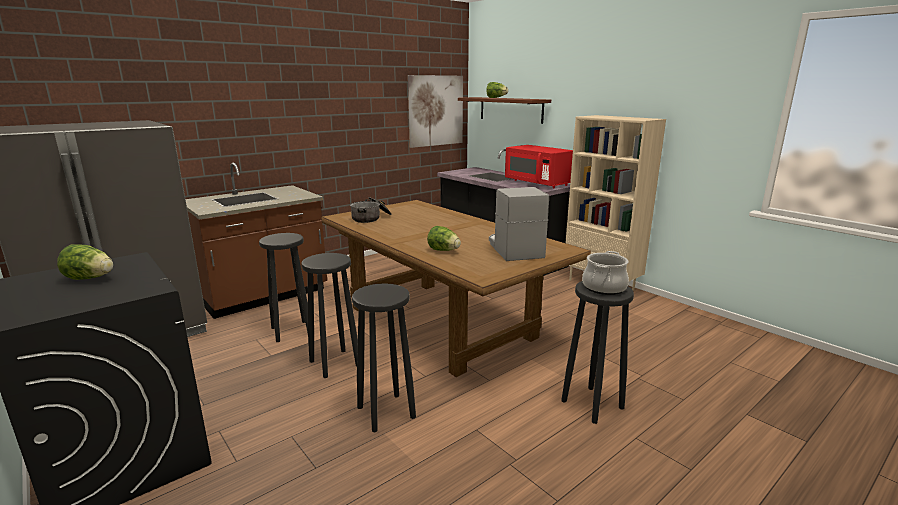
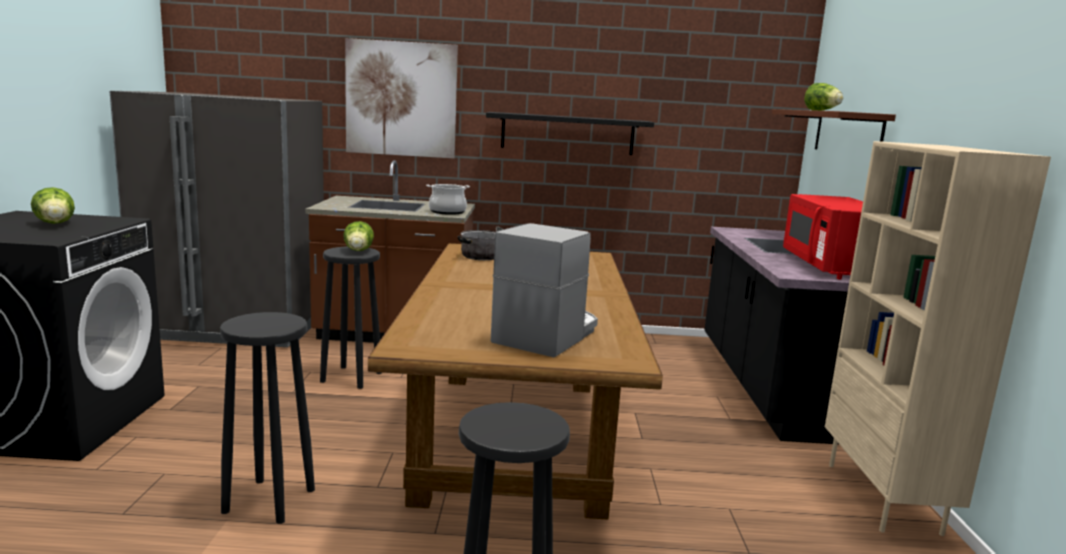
camera: 40 degrees right, 5 degrees down
(334, 363) = (325, 425): black stool -> none
(345, 125) = (567, 133): none -> black shelf
(436, 110) = (735, 128): picture -> picture (401, 99)
(444, 251) = (457, 308): lettuce -> lettuce (358, 251)
(604, 287) = (517, 423): cooking pot -> cooking pot (447, 212)

